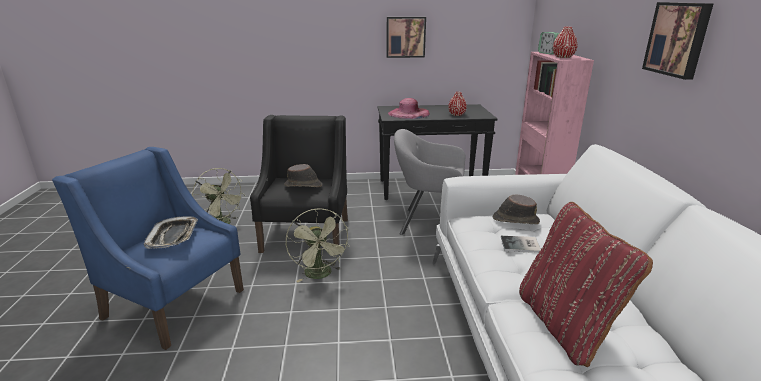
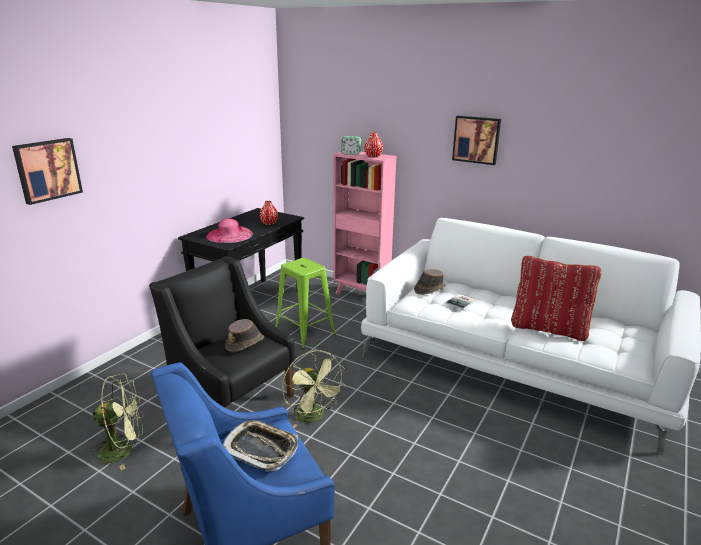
camera: 55 degrees left, 0 degrees up
(320, 275) = (314, 417): green fan -> green fan turned 45 degrees clockwise
(405, 37) = (191, 154): picture -> picture (47, 170)
(428, 223) = (305, 332): grey armchair -> green stool

